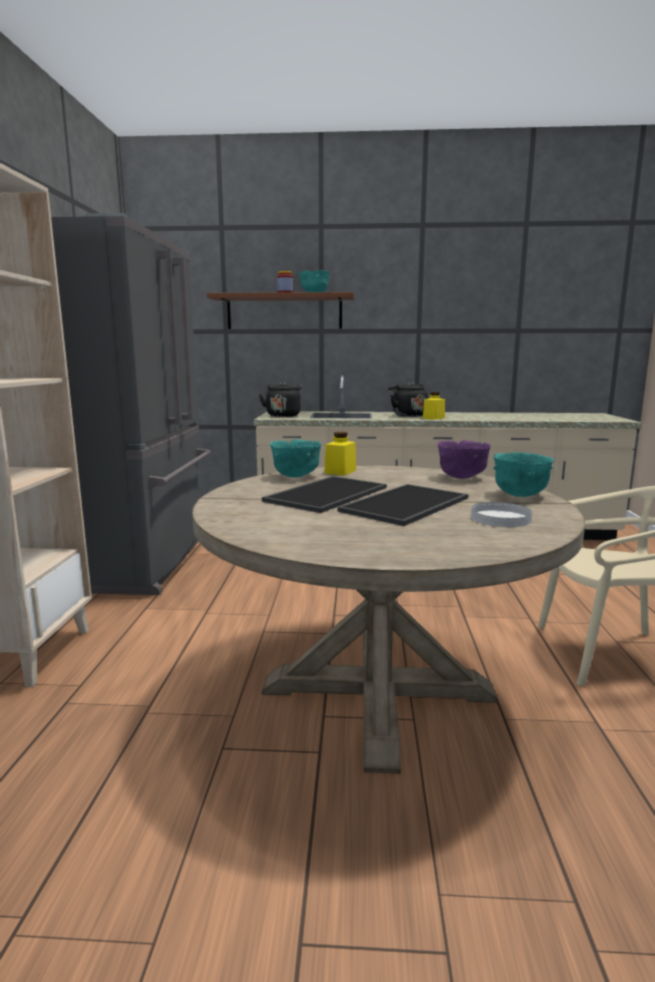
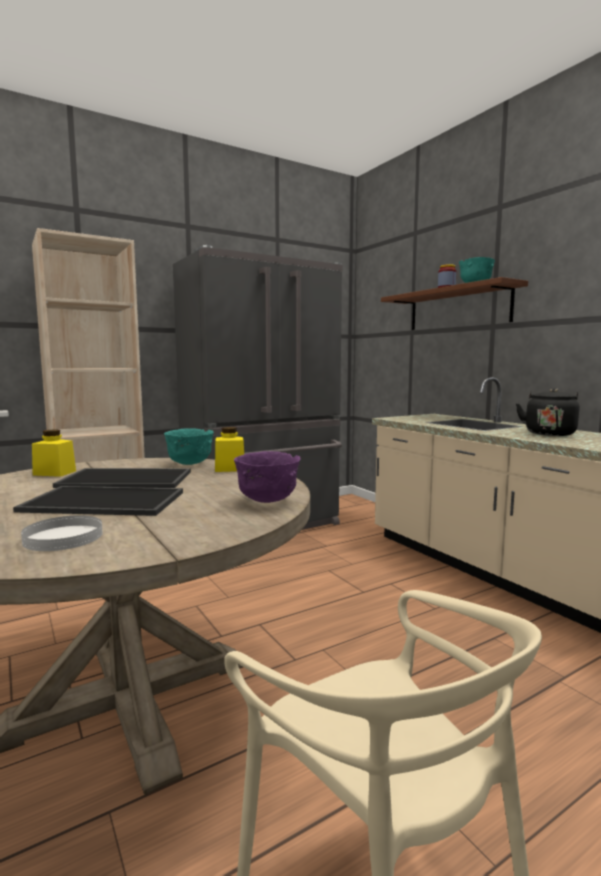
camera: 55 degrees right, 5 degrees down
(283, 415) = (416, 418): black kettle -> none
(433, 418) = (562, 440): yellow jar -> yellow jar (54, 473)
(520, 495) = (198, 532): turquoise bowl -> none

